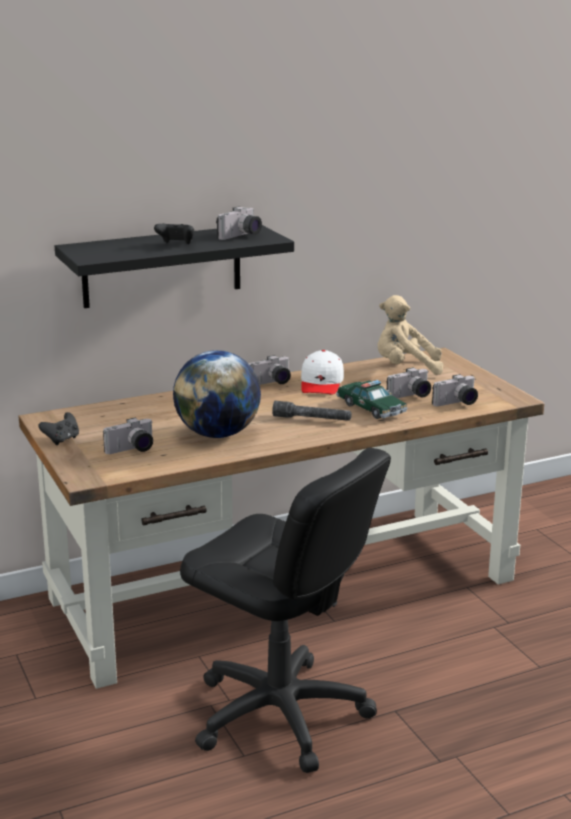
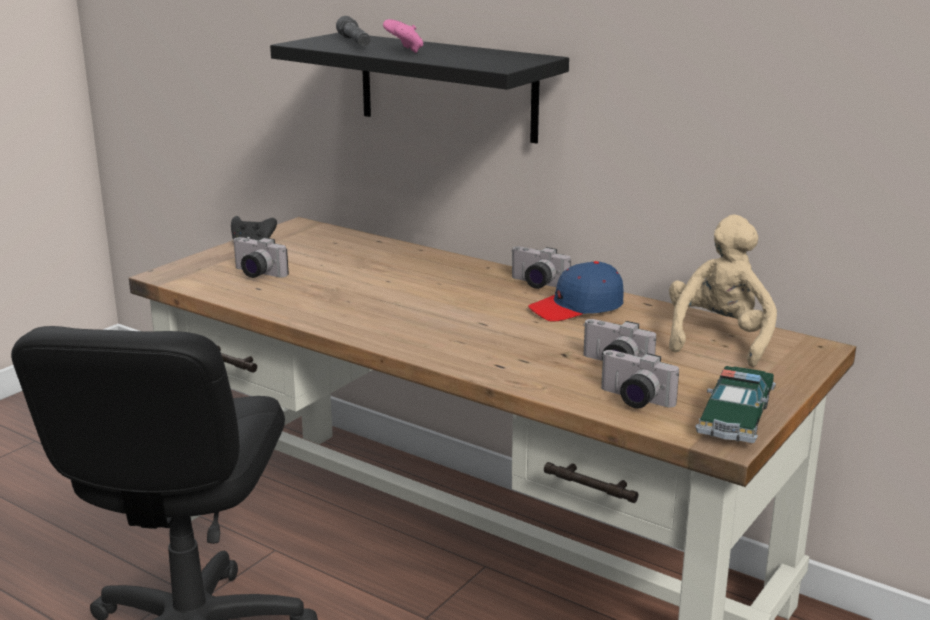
camera: 60 degrees right, 0 degrees up
(176, 245) = (404, 51): black game controller -> pink game controller
(218, 434) = (342, 297): globe -> none
(241, 236) = (490, 59): camera -> none
(312, 419) = (448, 328): grey flashlight -> grey flashlight (355, 42)
(321, 383) = (577, 307): white cap -> blue cap
(371, 408) = (531, 351): toy car -> toy car (736, 418)
(405, 368) = (718, 339): beige plush toy -> beige plush toy turned 45 degrees clockwise

